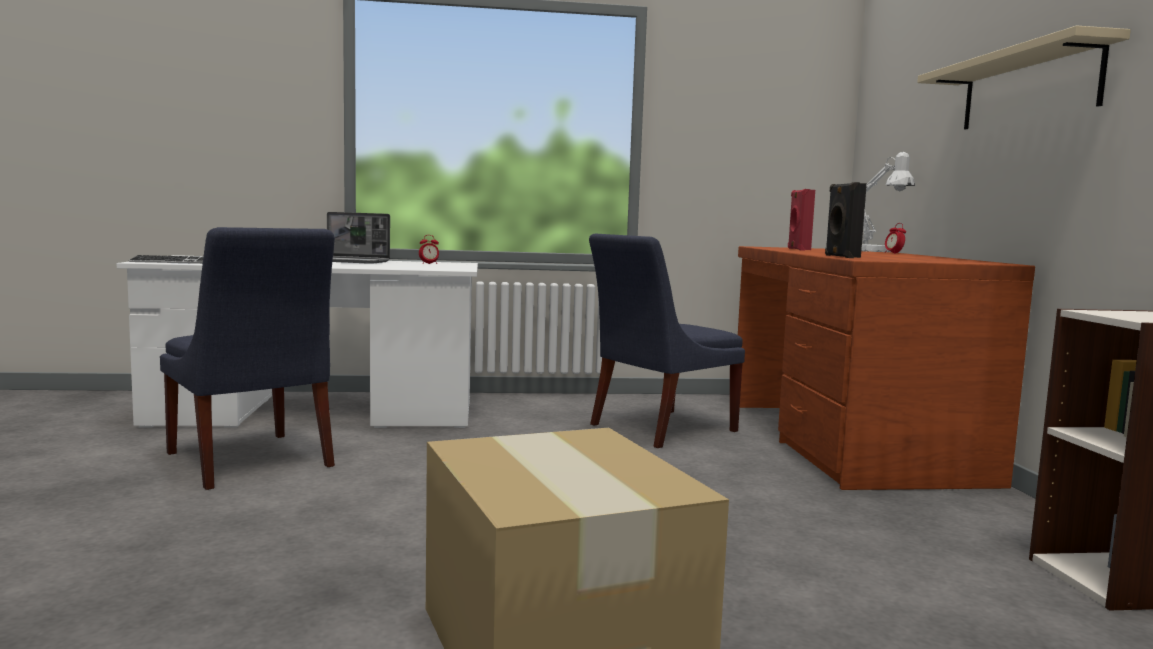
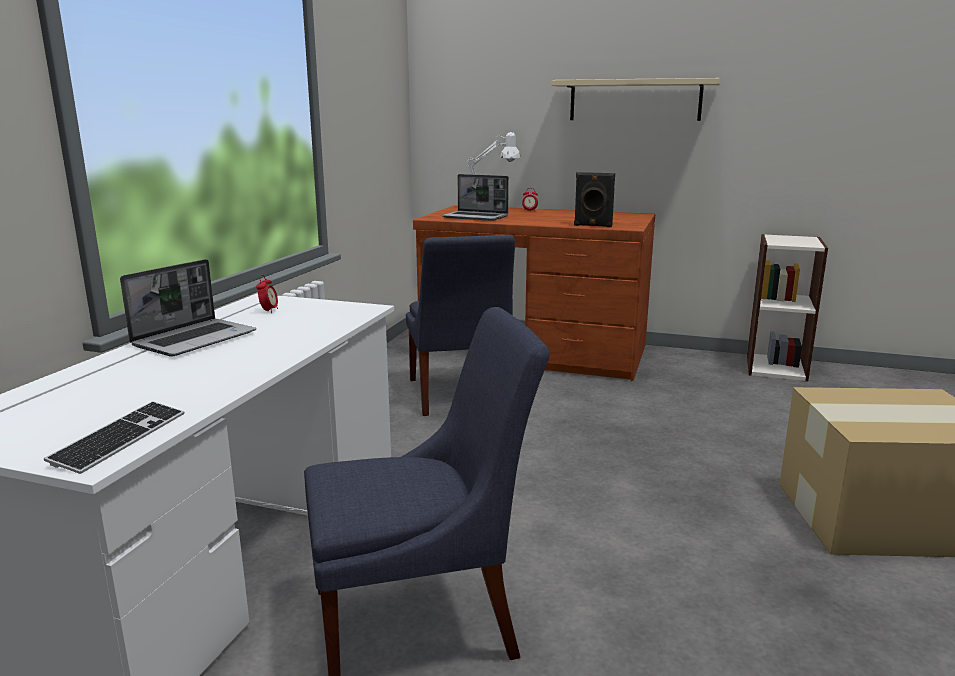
camera: 65 degrees left, 10 degrees up
(798, 249) = (476, 217): red speaker -> laptop

